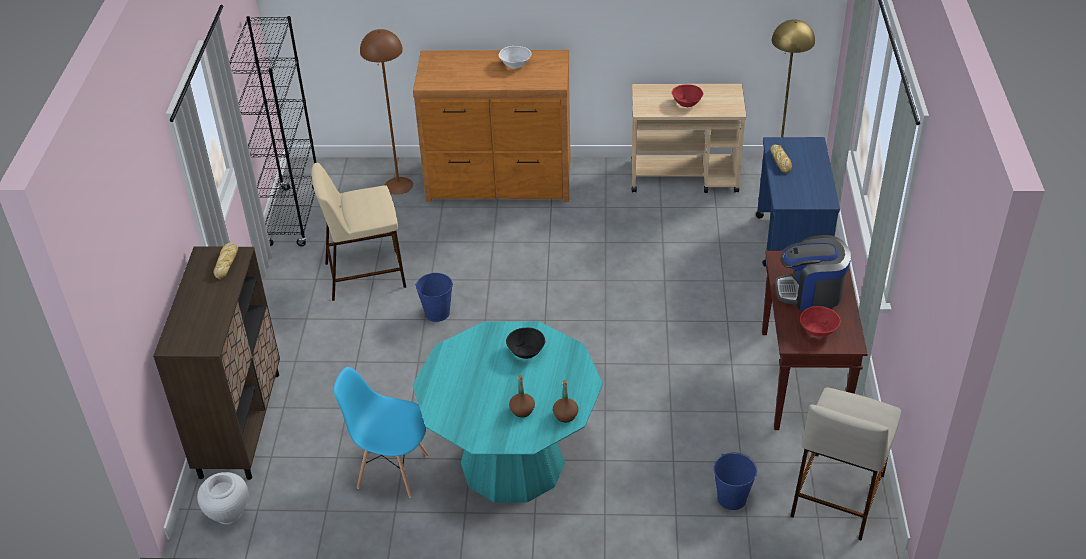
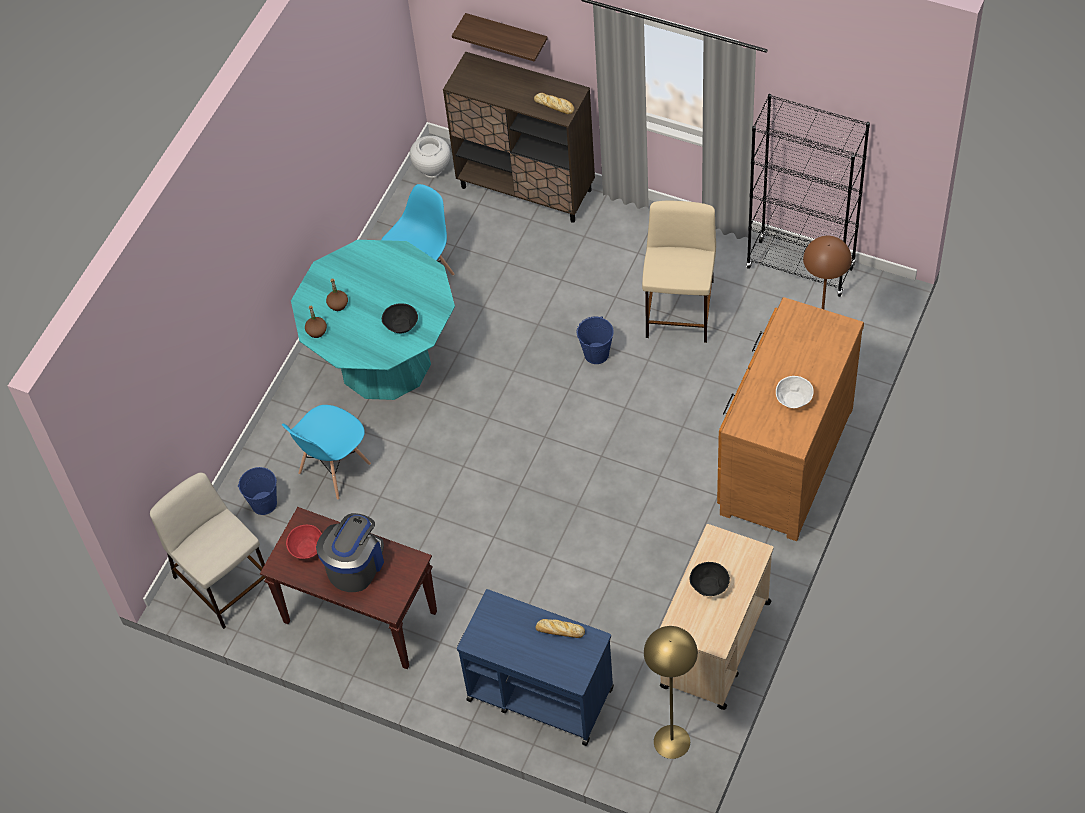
camera: 115 degrees right, 15 degrees up
(152, 284) = (507, 35): none -> shelf
(660, 456) = (334, 469): none -> blue chair
(687, 103) = (709, 586): red bowl -> black bowl

